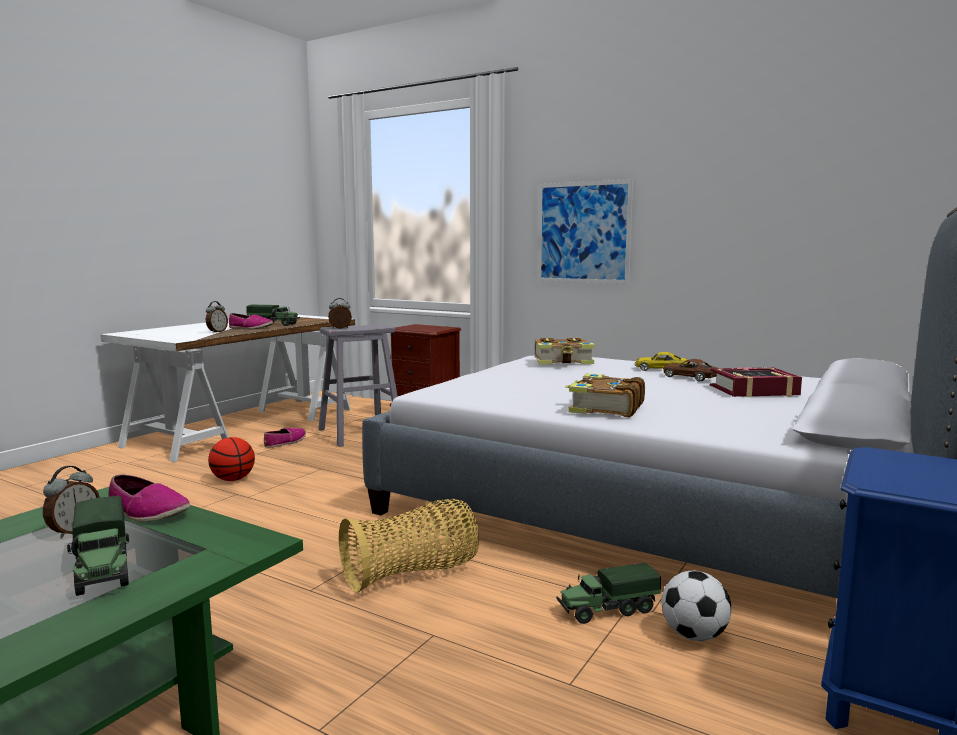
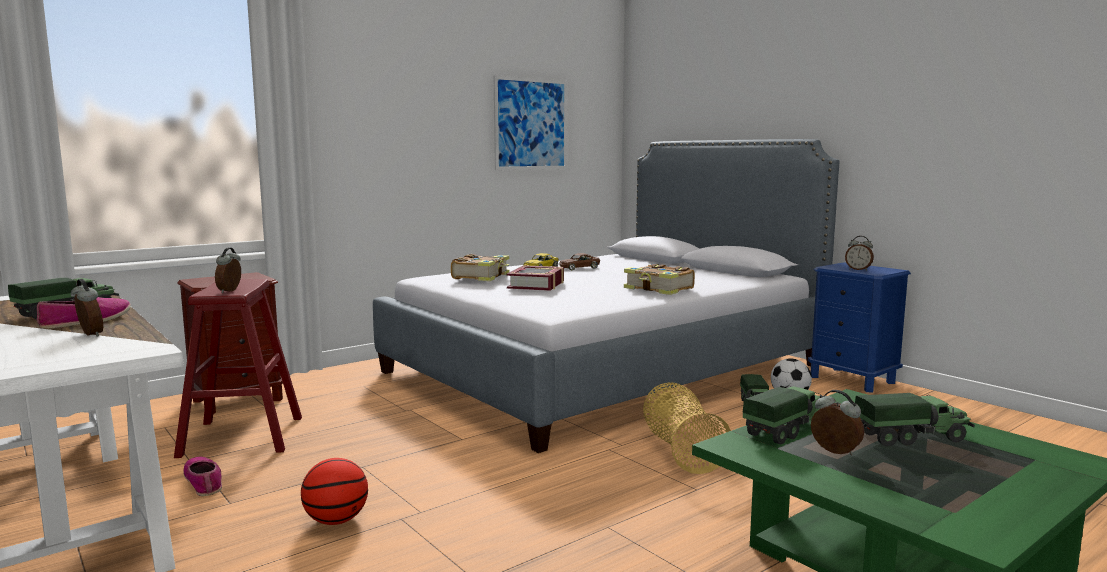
camera: 70 degrees left, 0 degrees up
(147, 512) = (787, 430): shoe -> toy truck
(360, 433) = (242, 436): grey stool -> red stool
(583, 232) = (384, 152): picture -> picture (531, 124)
(754, 390) = (631, 266): book -> book (537, 285)
(897, 471) = (858, 269): none -> alarm clock

